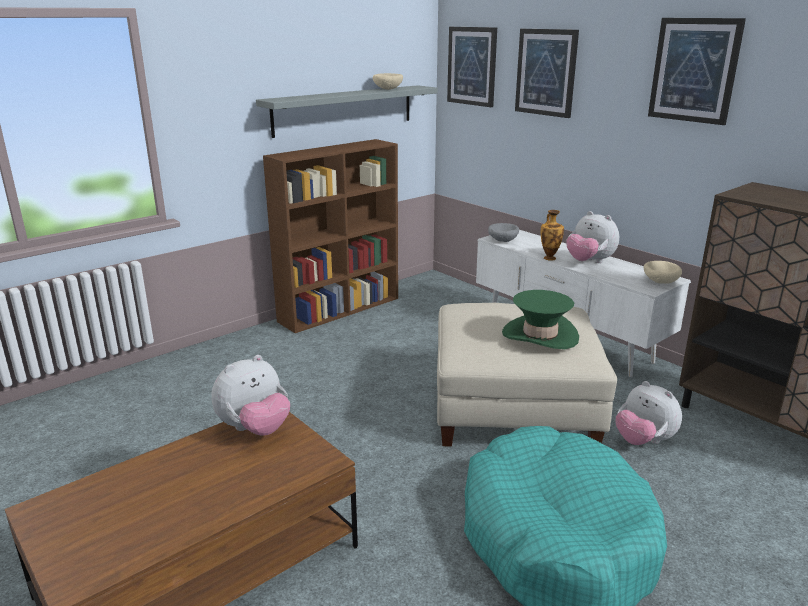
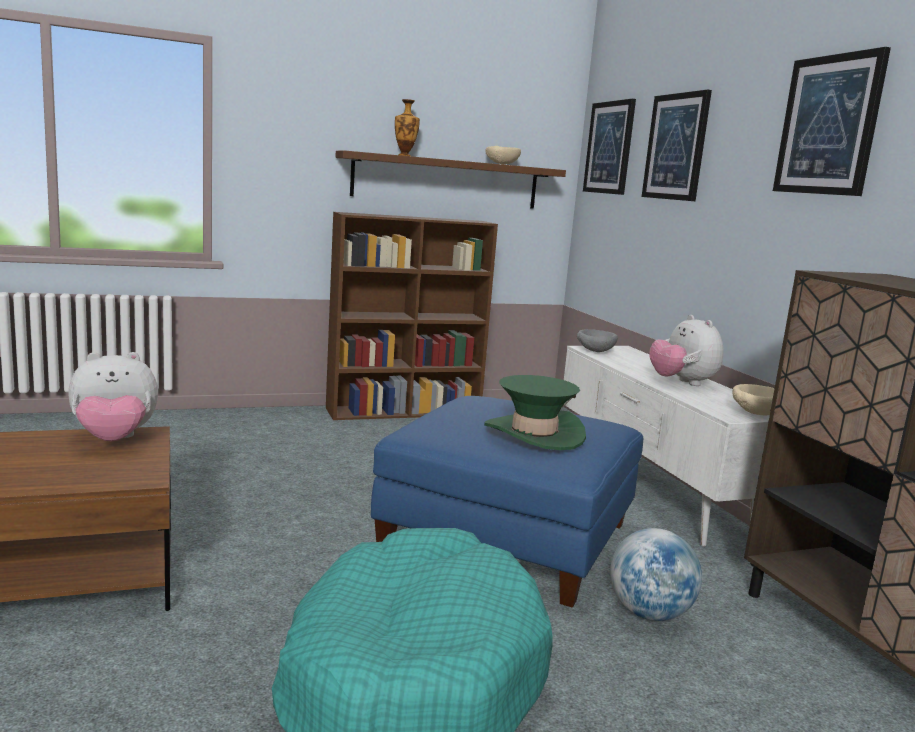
camera: 20 degrees right, 10 degrees down
(344, 110) = (446, 181): grey shelf -> brown shelf
(513, 406) = (508, 536): beige ottoman -> blue ottoman
(549, 258) = (633, 371): vase -> vase (405, 156)
(643, 441) = (649, 614): plush toy -> globe

